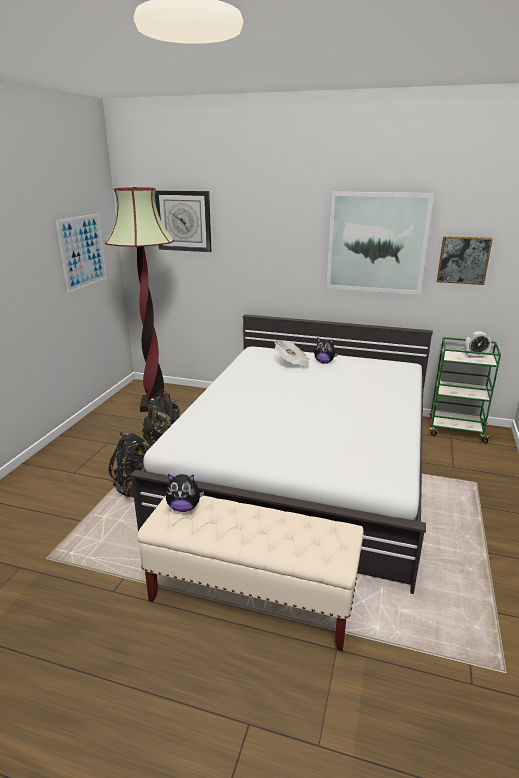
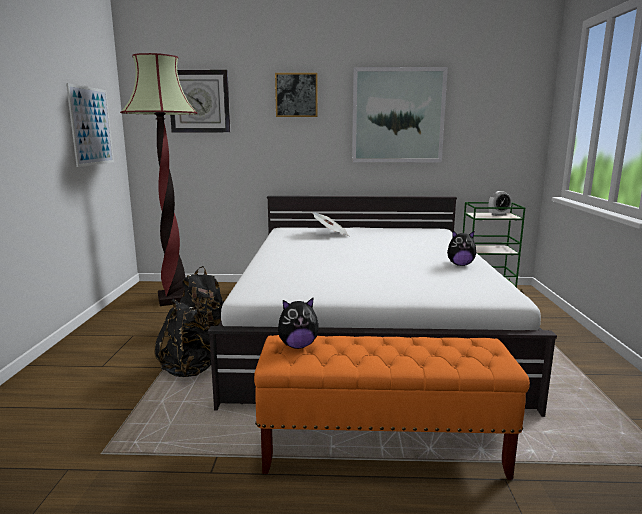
camera: 15 degrees left, 10 degrees down
(252, 597) = (383, 448): beige bench -> orange bench
(324, 362) = (360, 232): plush toy -> plush toy (460, 265)
(463, 260) = (477, 128): picture -> picture (296, 95)

